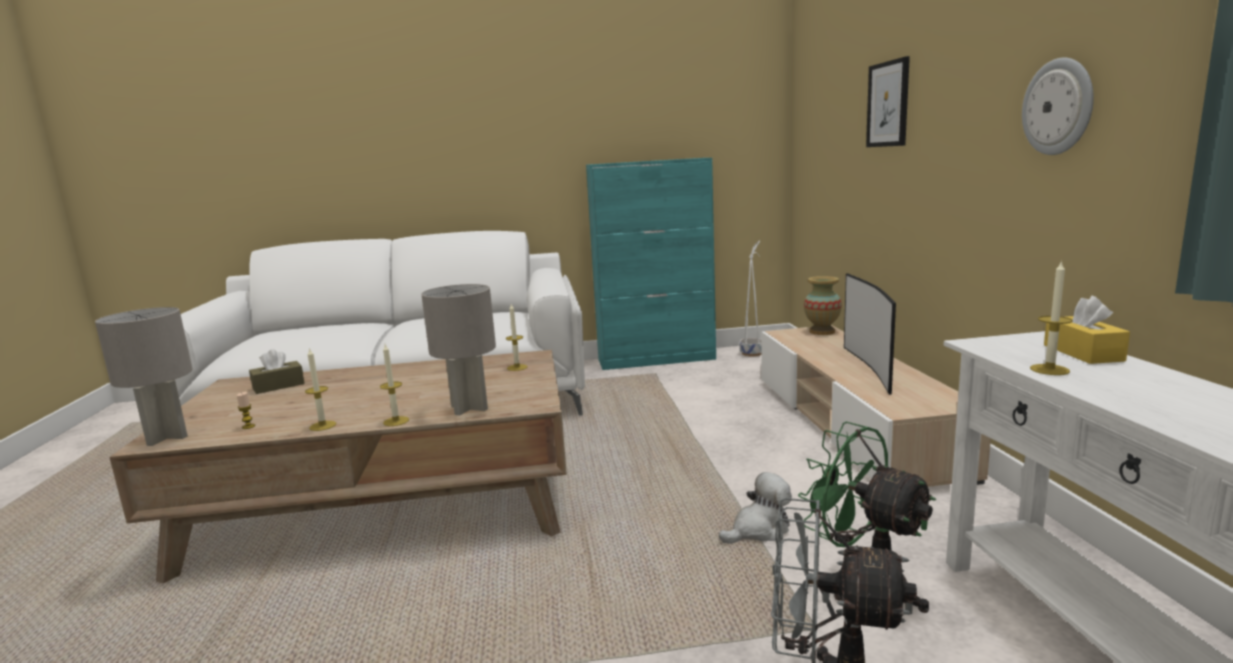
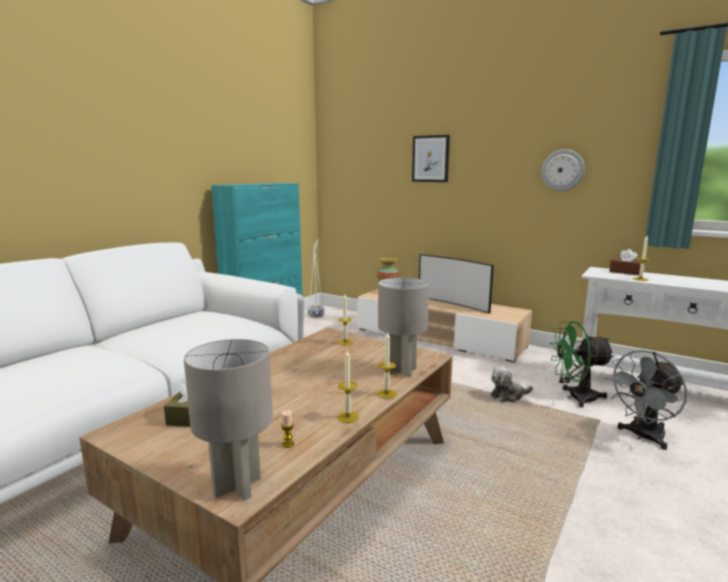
camera: 50 degrees left, 0 degrees up
(759, 530) = (508, 396): plush toy -> plush toy turned 120 degrees counterclockwise
(1083, 353) = (625, 272): yellow tissue box -> brown tissue box

